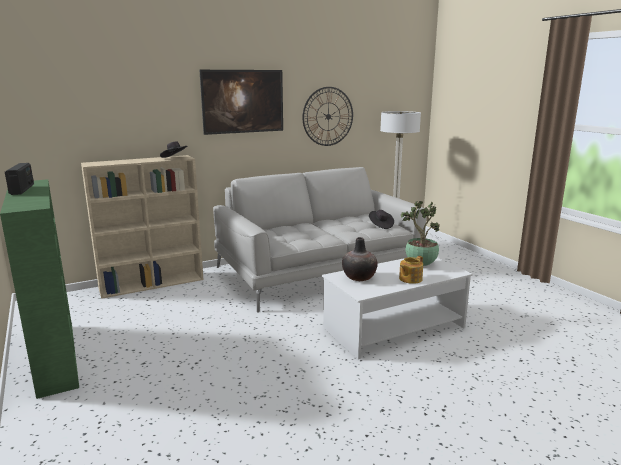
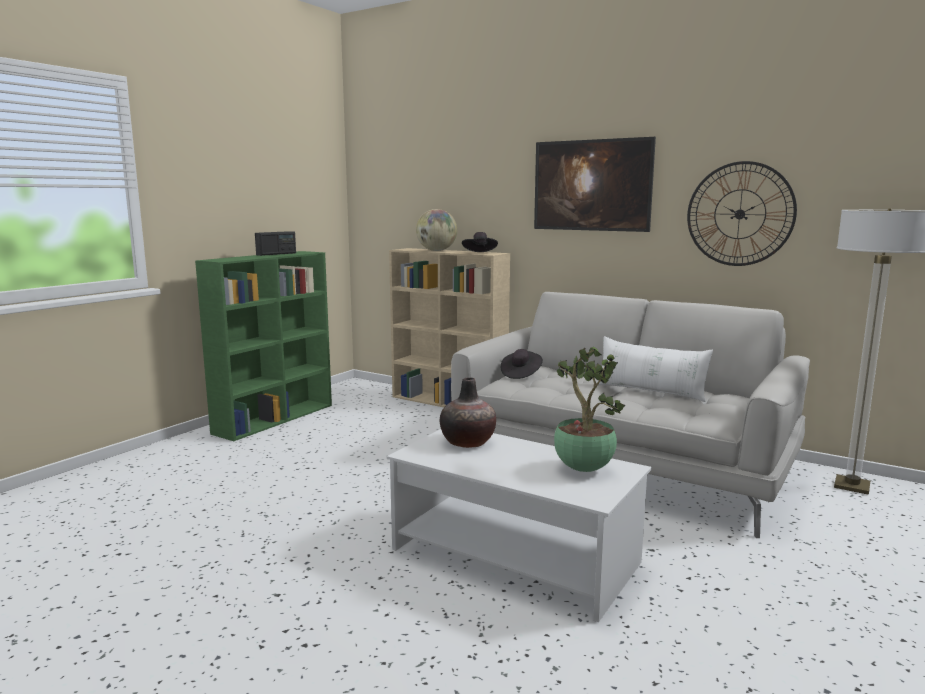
camera: 60 degrees right, 5 degrees down
(128, 161) = (436, 250): none -> globe
(340, 224) = (650, 391): none -> white pillow
(380, 225) = (697, 411): black hat -> black hat (521, 374)
(410, 279) = (506, 471): teapot -> none

